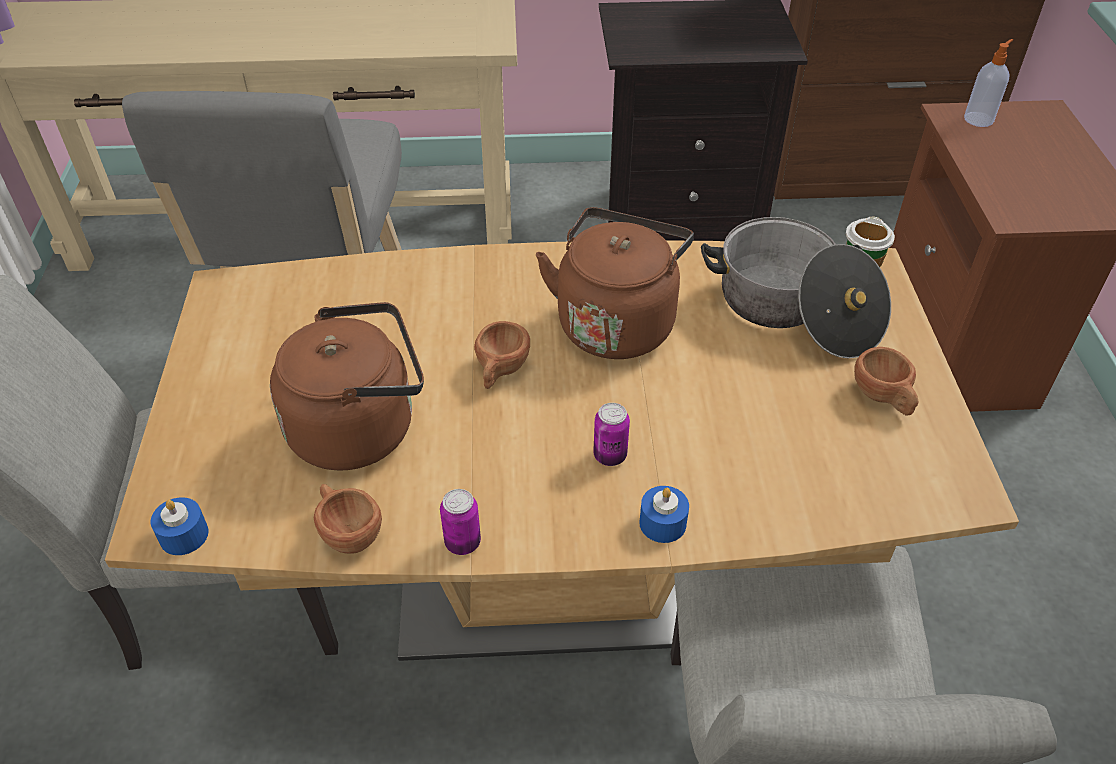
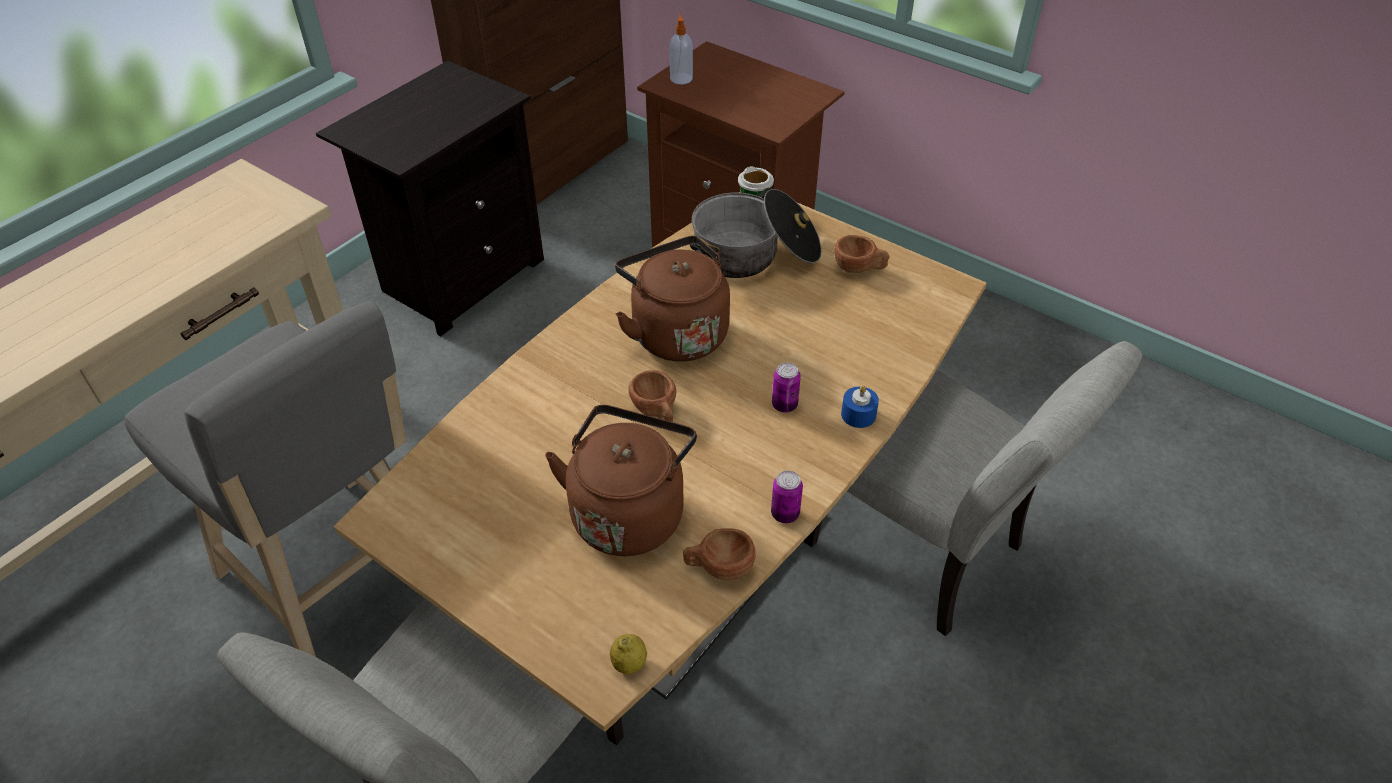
camera: 50 degrees left, 0 degrees up
(184, 535) = (629, 664): blue candle -> lemon

